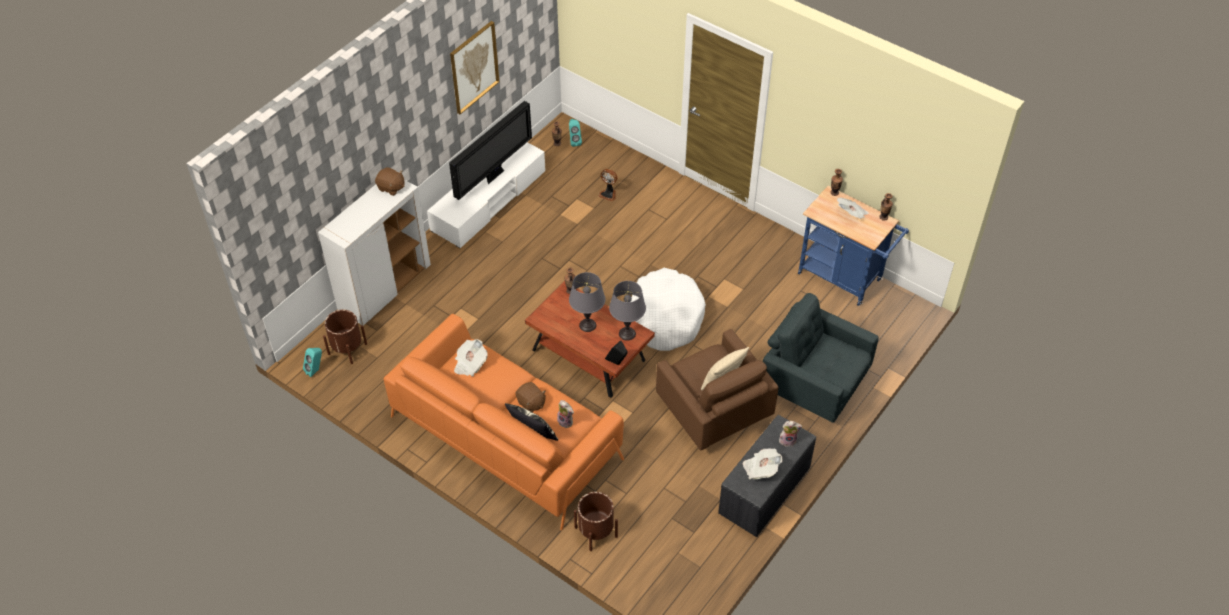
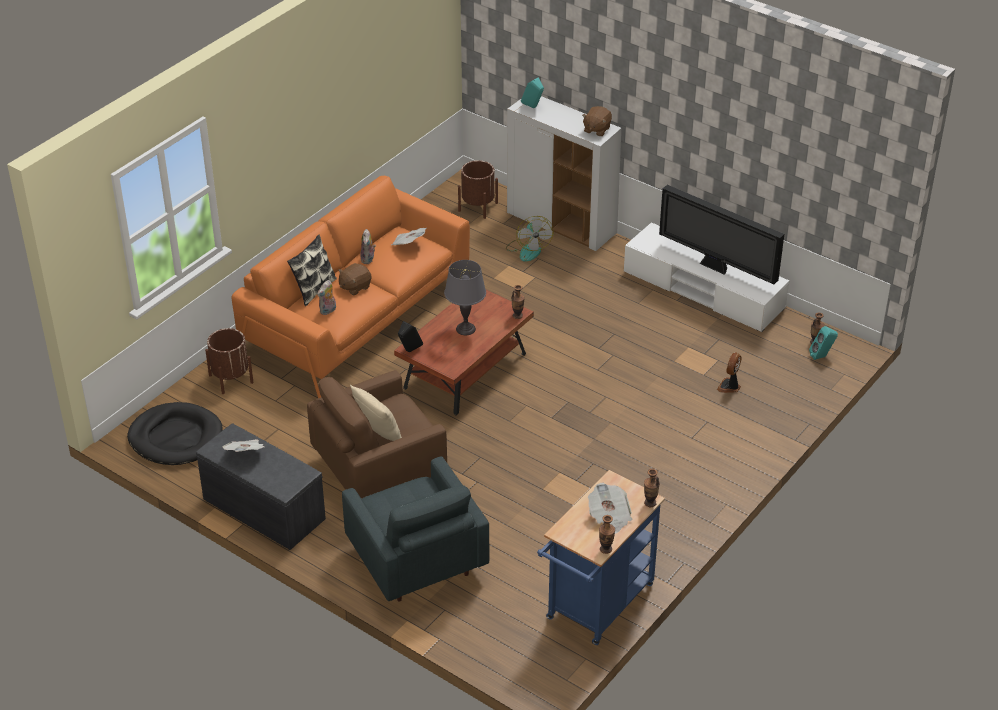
camera: 90 degrees right, 10 degrees down
(316, 370) = (451, 190): turquoise speaker -> turquoise speaker (533, 107)
(419, 312) = (528, 249): none -> fan
(474, 67) = (757, 138): picture -> none
(627, 333) = (452, 358): grey table lamp -> none
(666, 317) = (524, 434): white dog bed -> none
(678, 568) = (176, 437): none -> black dog bed
(788, 440) = (282, 478): plush toy -> plush toy (368, 259)
(813, 383) = (416, 562): grey armchair -> grey armchair turned 120 degrees clockwise

